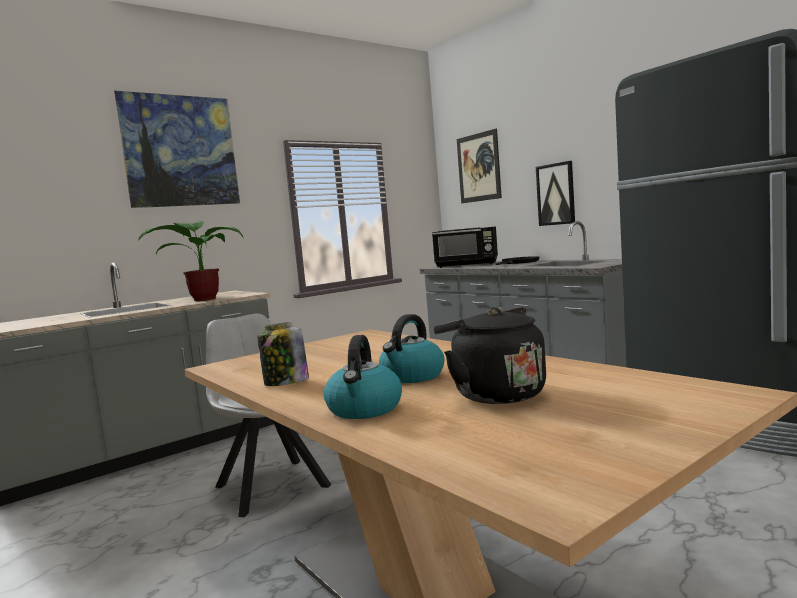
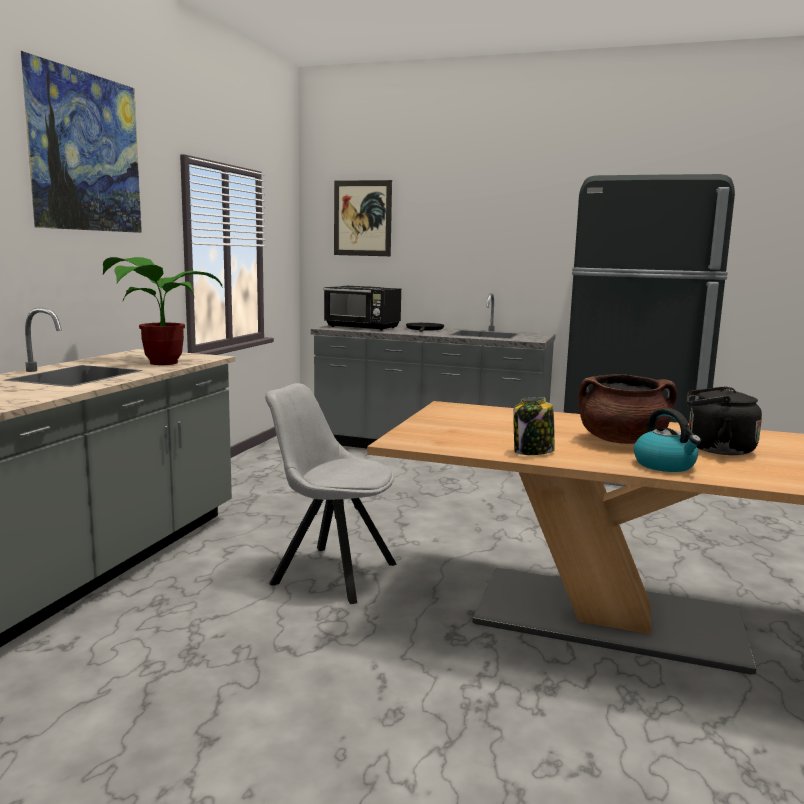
camera: 35 degrees left, 5 degrees up
(412, 376) = (622, 441): kettle -> brown cooking pot
(467, 265) = (362, 327): black microwave -> black microwave turned 45 degrees clockwise
(556, 194) = (459, 262): picture -> none

